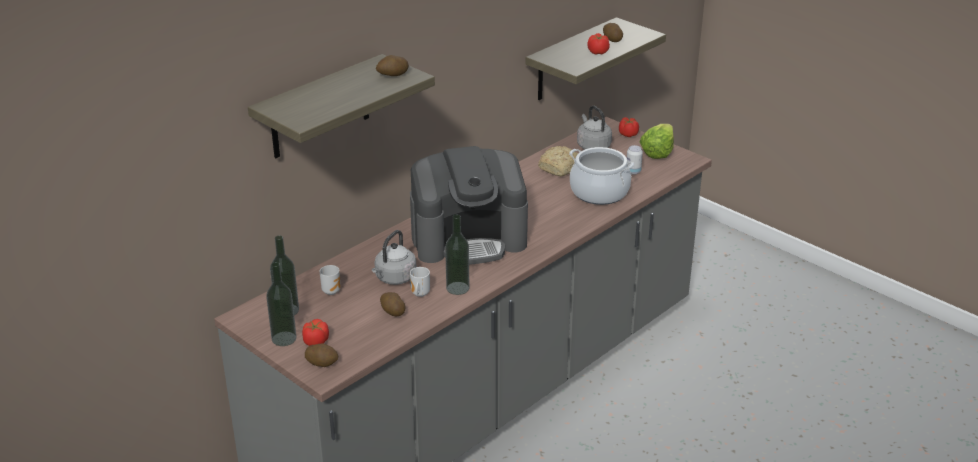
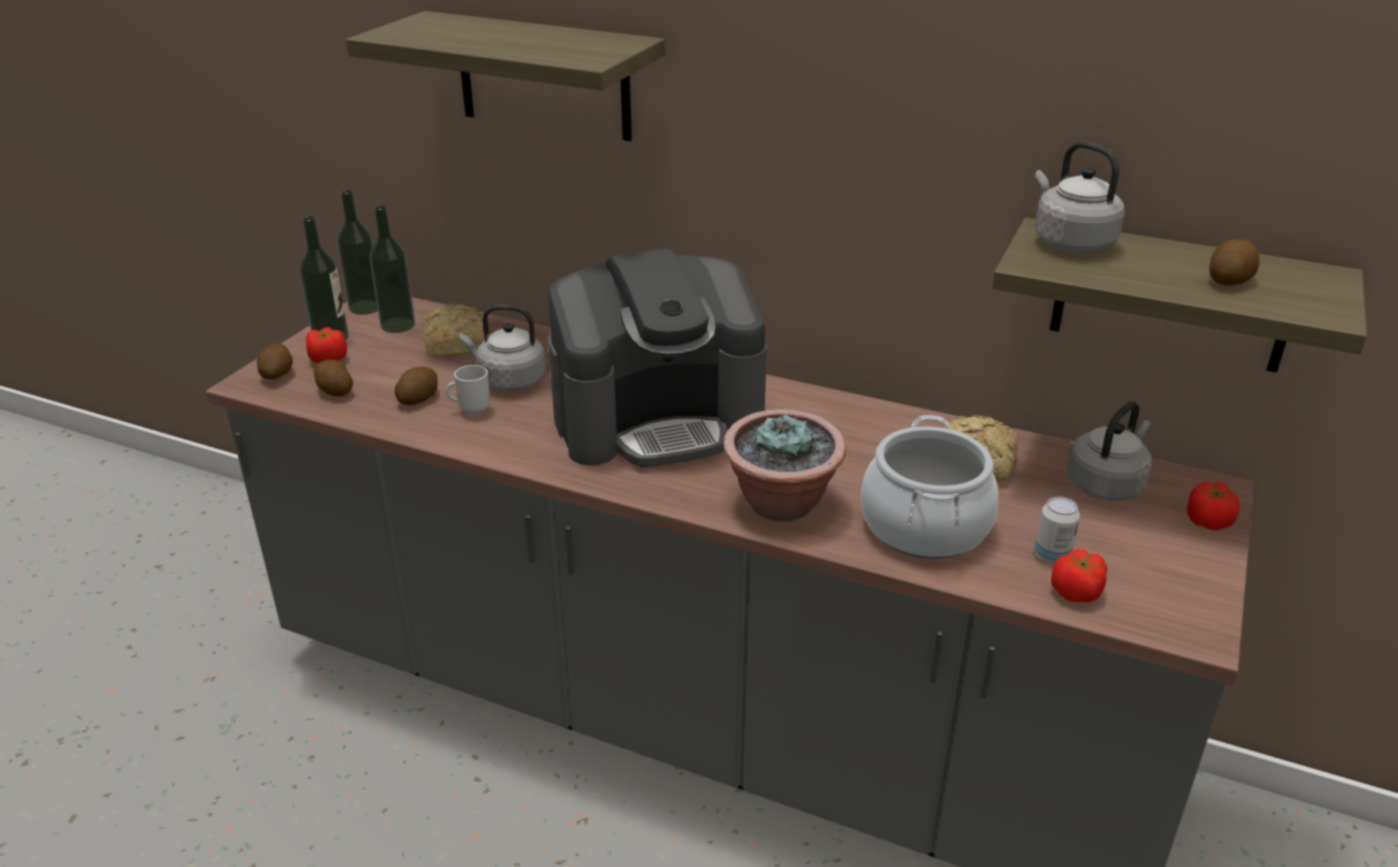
camera: 70 degrees right, 0 degrees up
(331, 291) = (457, 343): mug -> bread
(392, 75) = (583, 51): potato -> potato (335, 391)
(457, 288) = (503, 438): bottle -> bottle (365, 307)
(469, 239) = (658, 419): coffee machine -> coffee machine turned 75 degrees counterclockwise
(559, 55) = (1070, 242): none -> grey kettle
(564, 221) = (782, 504): none -> potted plant
(598, 52) = (1142, 274): tomato -> tomato (1076, 592)
(657, 151) = (1177, 576): lettuce -> none

